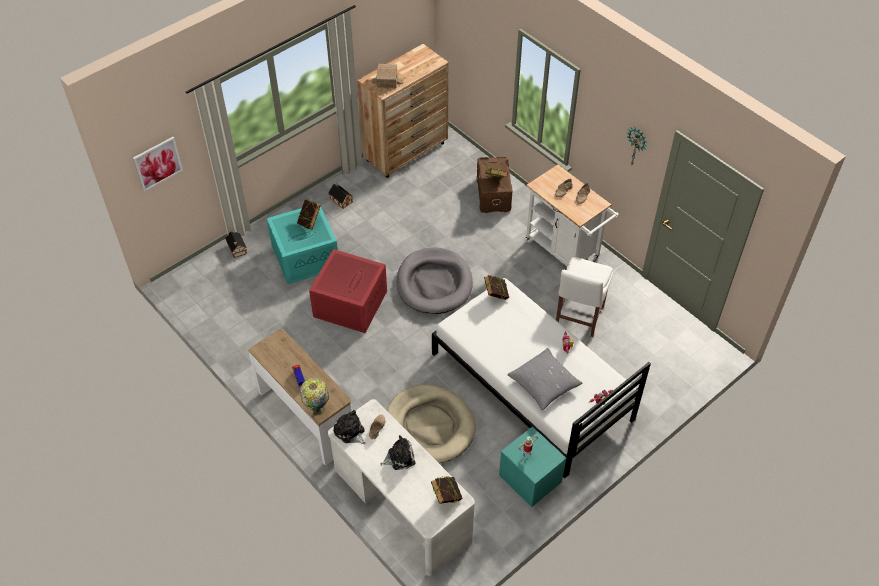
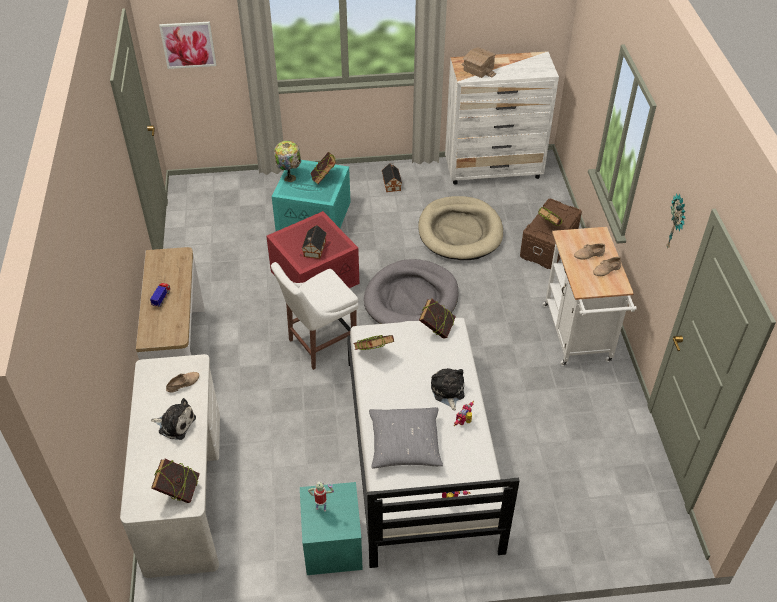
camera: 35 degrees right, 5 degrees down
(237, 249) = (261, 183): toy house -> toy house (314, 250)
(317, 409) = (148, 335): table lamp -> table lamp (290, 177)
(350, 432) = (155, 373): plush toy -> plush toy (448, 392)
(406, 151) = (494, 170): brown dresser -> white dresser
(430, 426) = (282, 430): beige dog bed -> beige dog bed (460, 231)
(470, 335) = (373, 353): none -> book
(578, 318) = (534, 410): white chair -> white chair (319, 345)

